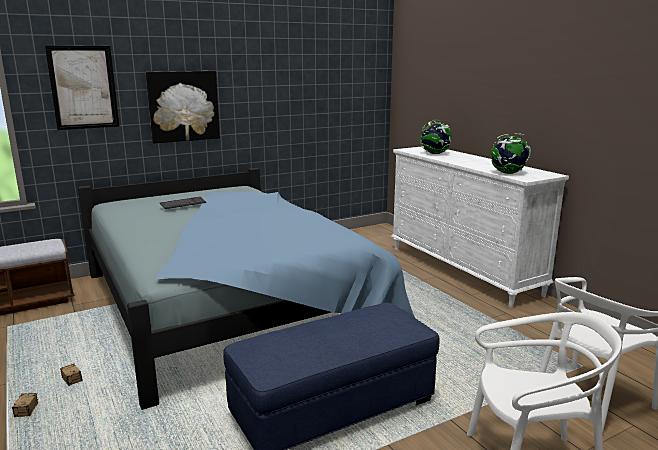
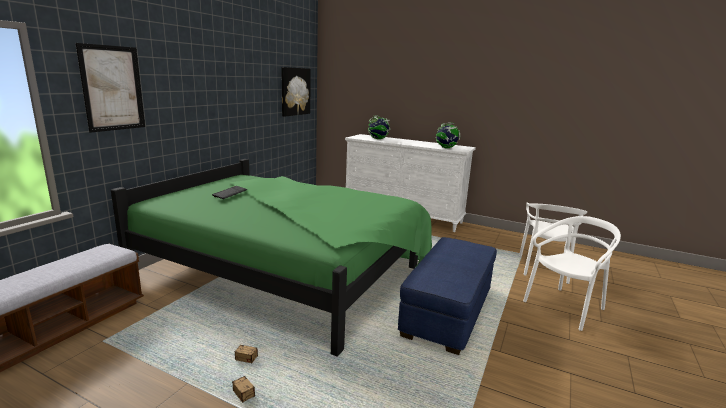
camera: 35 degrees left, 0 degrees up
(183, 106) = (193, 107): picture -> picture (295, 91)
(231, 304) = (290, 269): blue bed -> green bed

